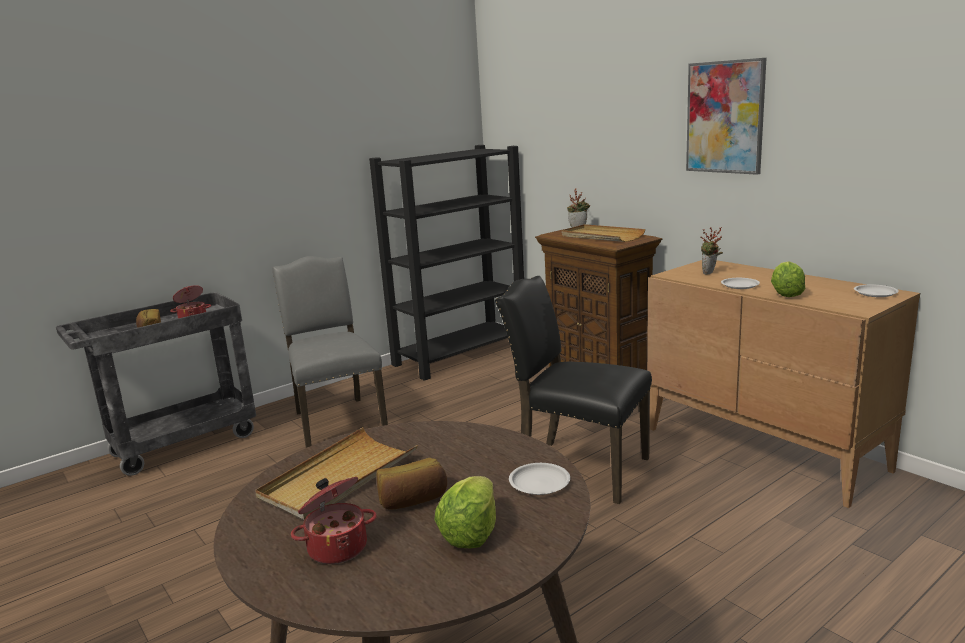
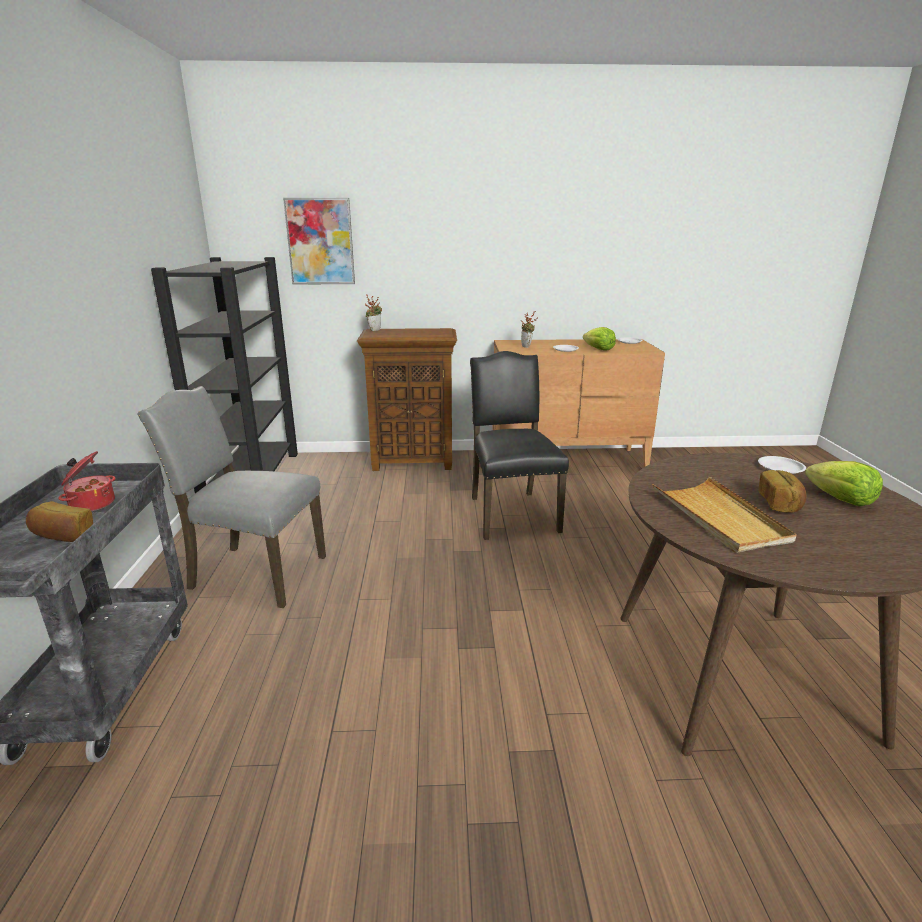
camera: 55 degrees left, 5 degrees up
(337, 547) = (840, 541): cooking pot -> none
(578, 468) = (511, 513): black chair -> black chair turned 105 degrees clockwise
(601, 236) = (416, 332): beige tray -> none
(725, 117) = (507, 230): picture -> picture (320, 242)

